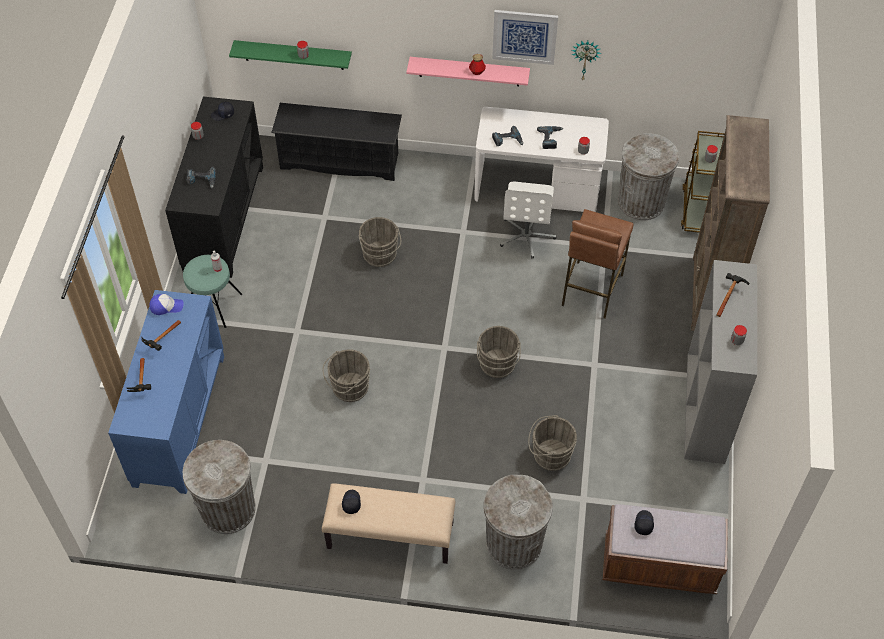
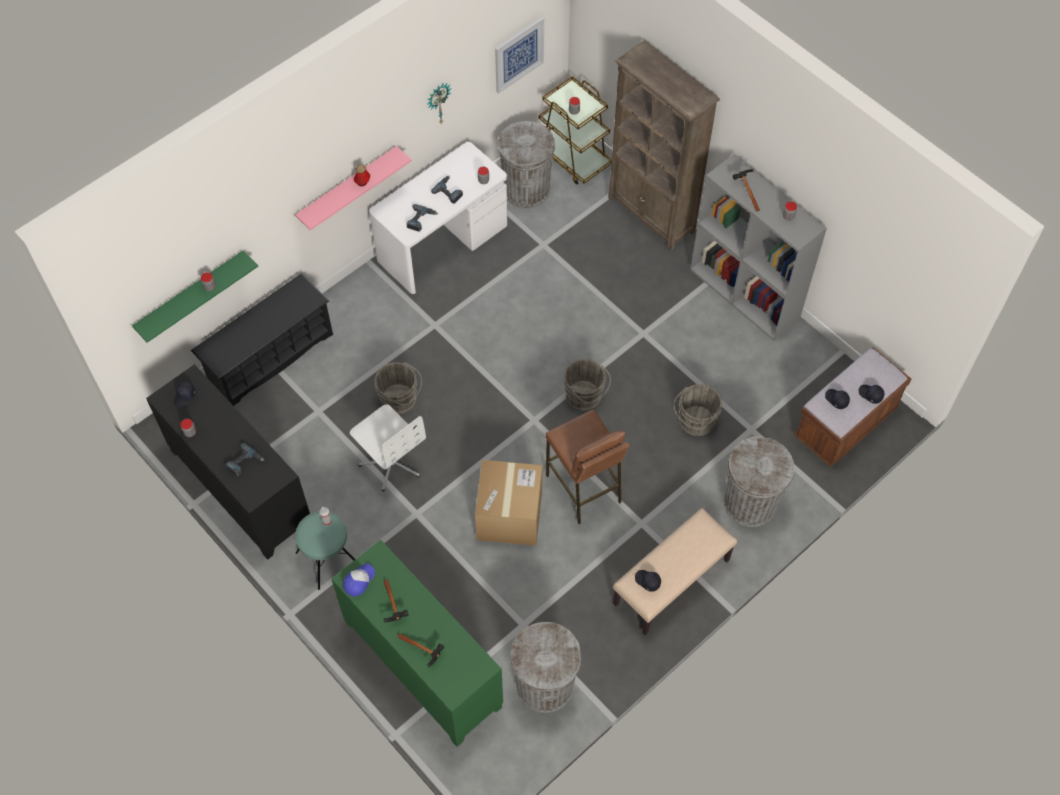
camera: 50 degrees left, 5 degrees up
(178, 419) = (421, 665): blue cabinet -> green cabinet
(348, 388) = (509, 516): grey bucket -> cardboard box
(524, 36) = (386, 121): picture -> picture (519, 54)
(526, 235) = (482, 286): white office chair -> white office chair (391, 462)
(591, 290) = (575, 283): brown stool -> brown stool (583, 489)
(675, 546) = (870, 395): none -> black cap

